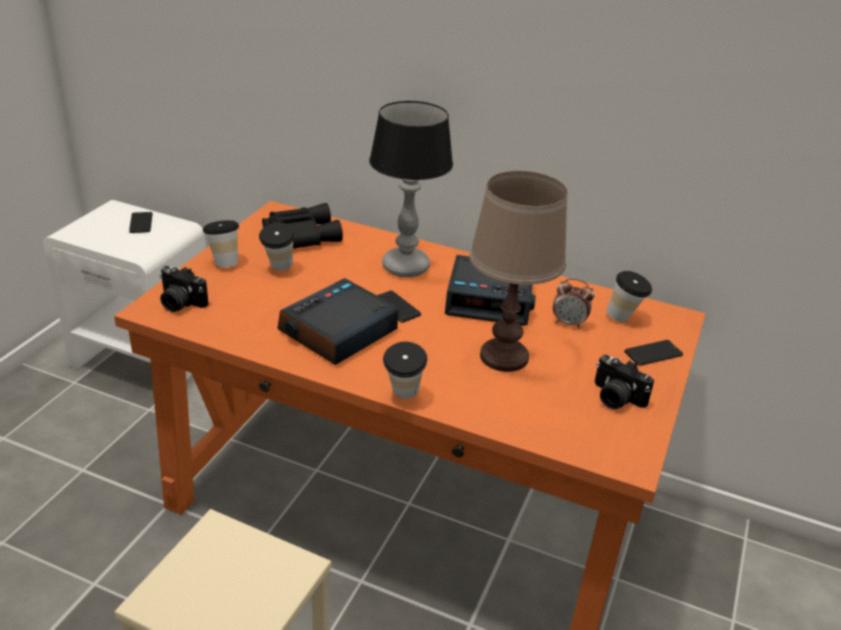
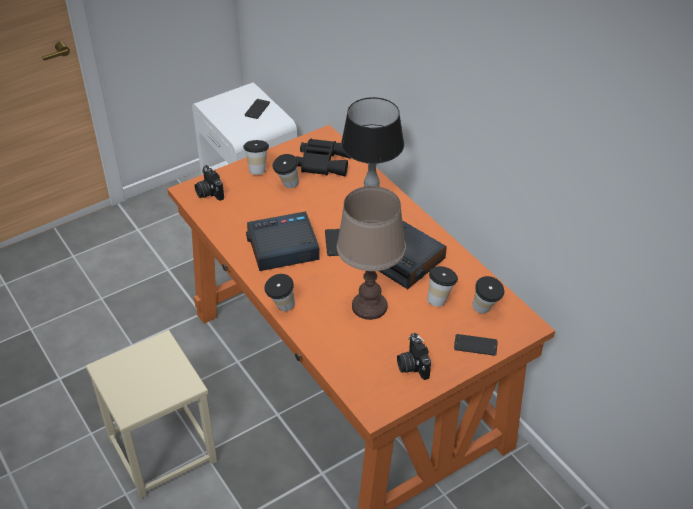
camera: 35 degrees right, 10 degrees up
(569, 323) = (440, 299): alarm clock -> cup

